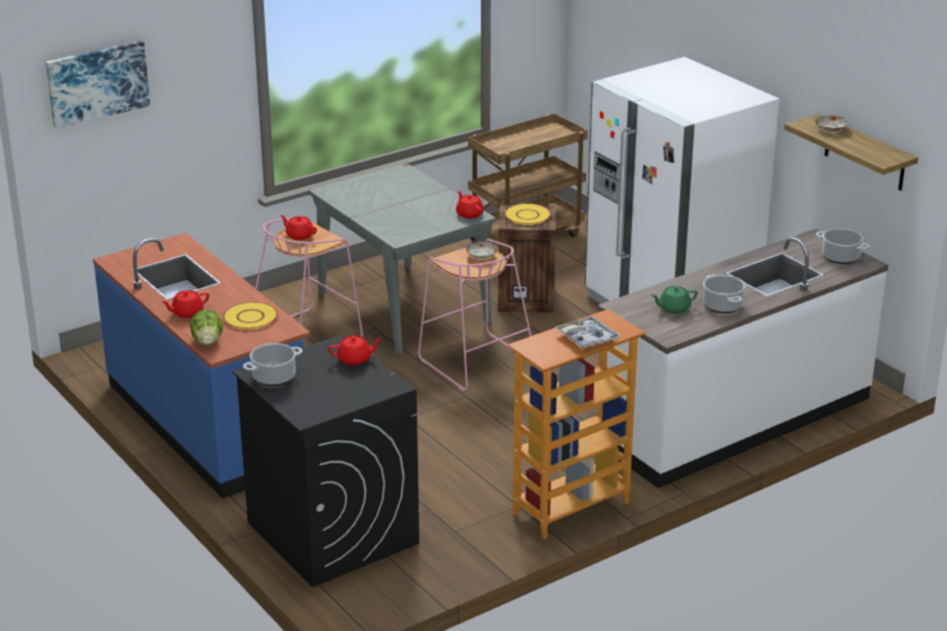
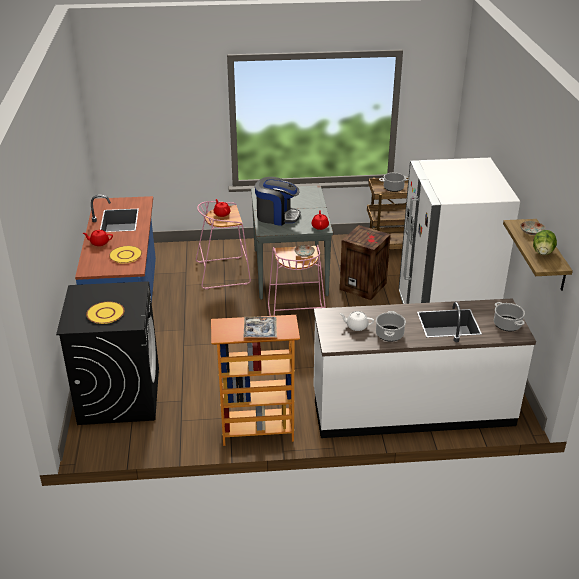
camera: 30 degrees right, 5 degrees up
(97, 83) = (124, 99): picture -> none
(208, 341) = (89, 263): lettuce -> lettuce (542, 252)
(273, 377) = (82, 296): cooking pot -> cooking pot (393, 188)
(355, 359) = (134, 299): red teapot -> none
(394, 217) = (277, 216): none -> coffee machine
(527, 215) = (367, 236): yellow plate -> yellow plate (105, 313)
(673, 308) = (356, 326): green teapot -> white teapot

